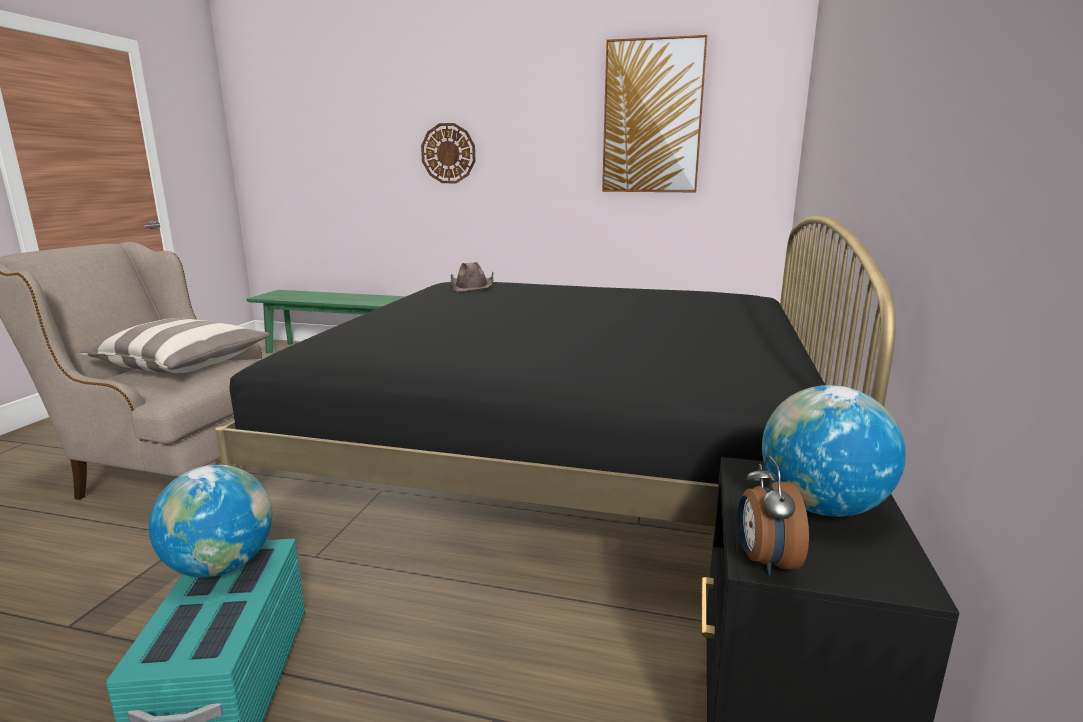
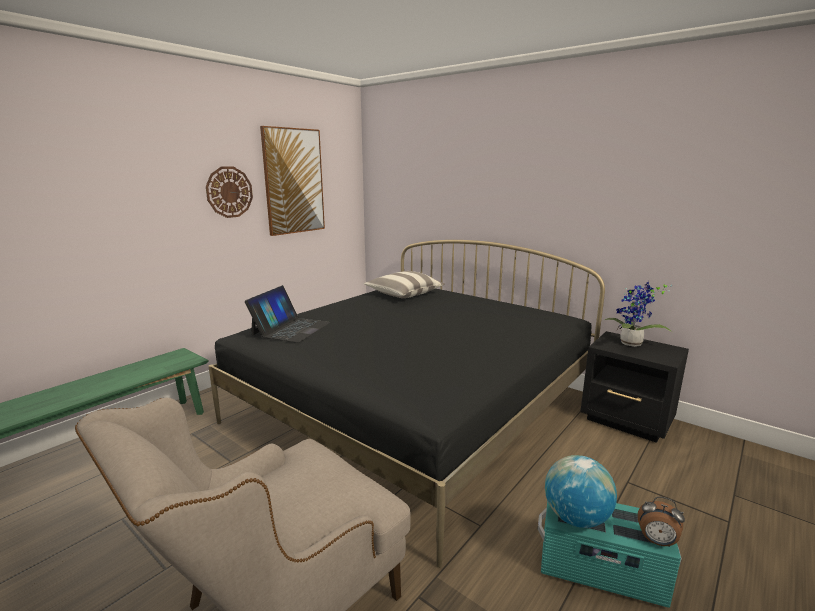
camera: 65 degrees left, 0 degrees up
(183, 365) = (294, 491): pillow -> pillow (404, 294)
(448, 153) = (132, 218): wall clock -> wall clock (229, 192)
(473, 286) = (291, 329): brown hat -> laptop
(764, 561) = (667, 360): alarm clock -> alarm clock (656, 541)
(821, 507) = (631, 344): globe -> potted plant

